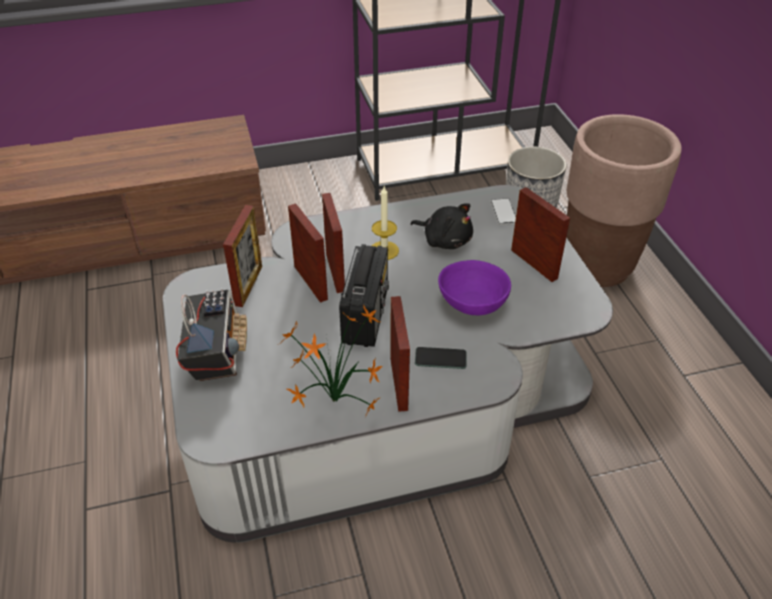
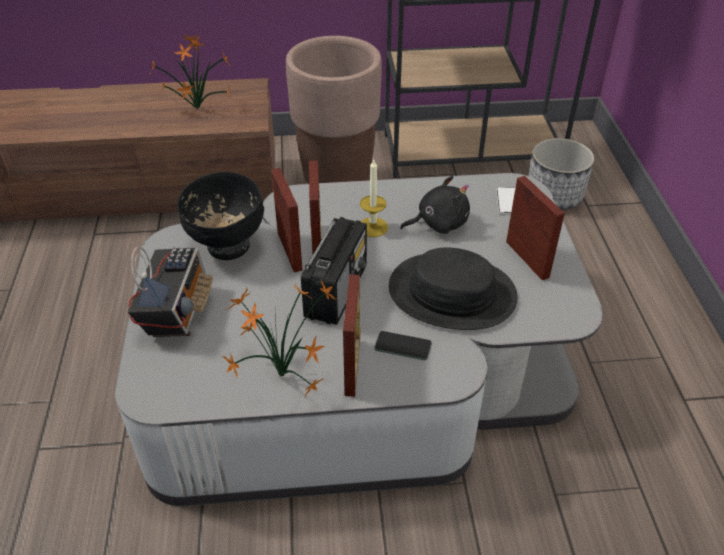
camera: 10 degrees right, 0 degrees up
(178, 153) = (195, 109): none -> potted plant
(248, 285) = (227, 247): picture frame -> black bowl
(445, 240) = (438, 223): black plush toy -> black plush toy turned 60 degrees counterclockwise
(473, 304) = (451, 293): purple bowl -> black hat
(597, 266) = (612, 270): brown planter -> brown planter (337, 182)

